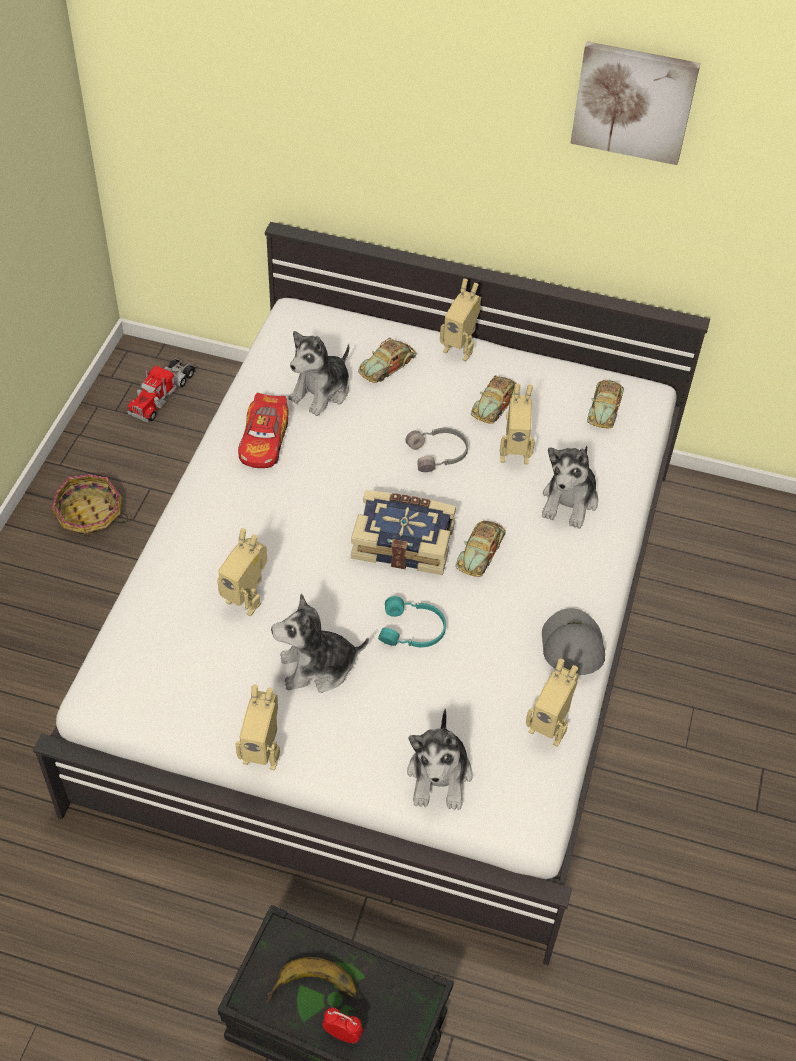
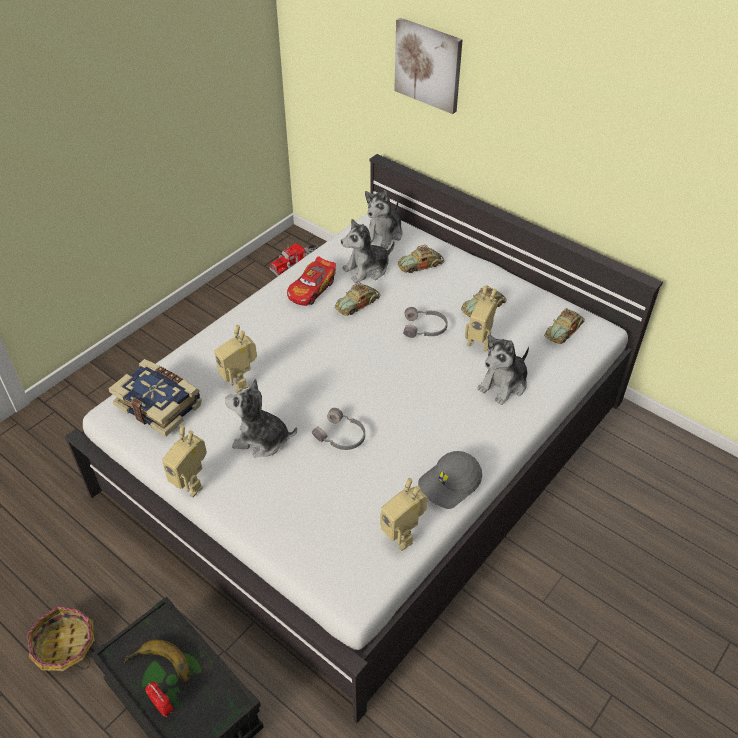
camera: 25 degrees right, 5 degrees down
(90, 515) = (214, 321): basket -> basket (65, 646)
(403, 541) = (368, 376): book -> book (160, 404)
(413, 630) = (341, 436): turquoise headphones -> grey headphones
(440, 775) = (303, 541): plush toy -> plush toy (384, 235)
(460, 349) = (477, 267): toy robot -> none
(480, 551) = (419, 399): toy car -> toy car (357, 304)
(571, 648) = (450, 484): grey cap -> grey cap turned 150 degrees counterclockwise
(634, 101) = (622, 88): picture -> picture (428, 65)

